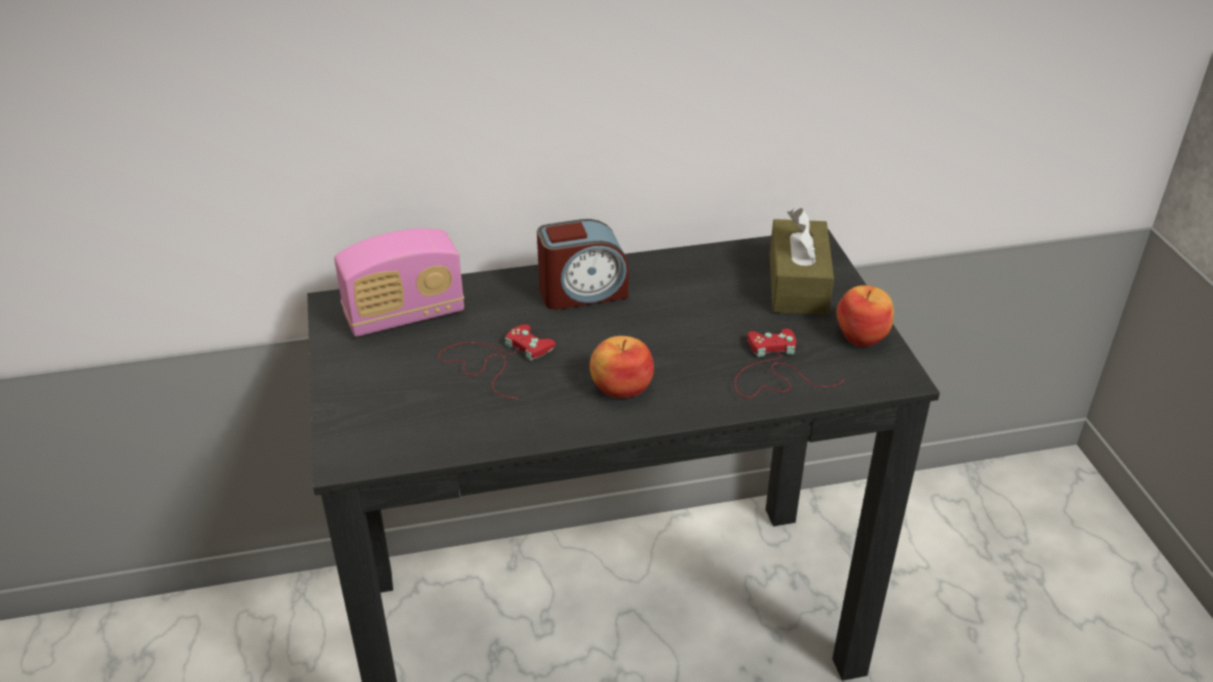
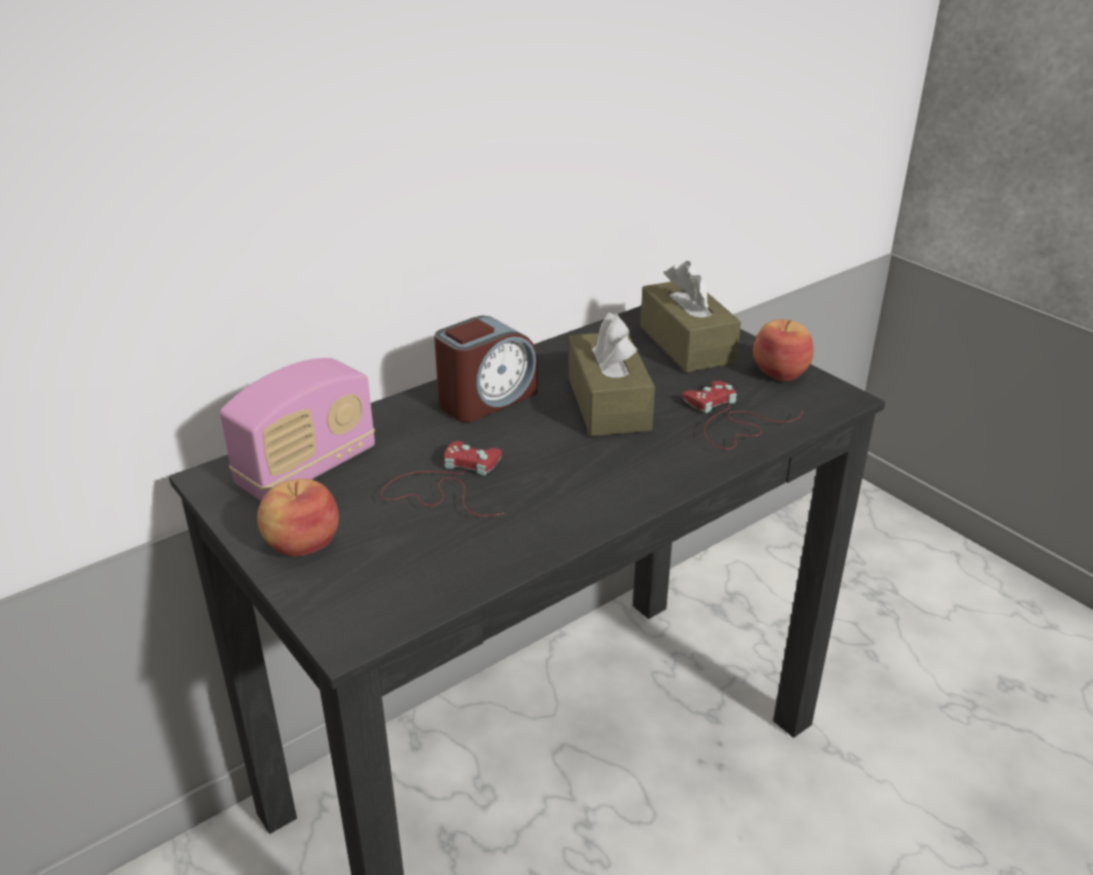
camera: 25 degrees left, 5 degrees down
(621, 387) = (598, 474): apple -> apple (302, 543)
(680, 324) = (608, 403): none -> brown tissue box

